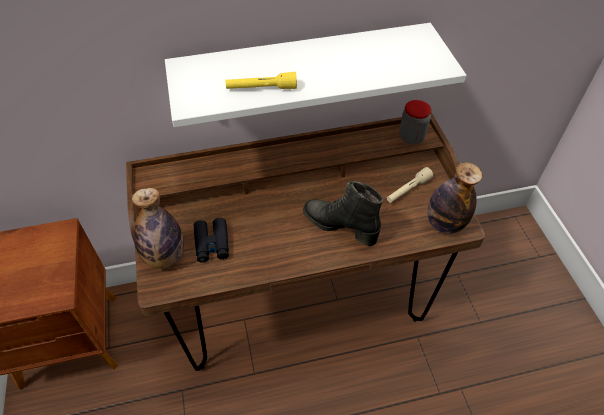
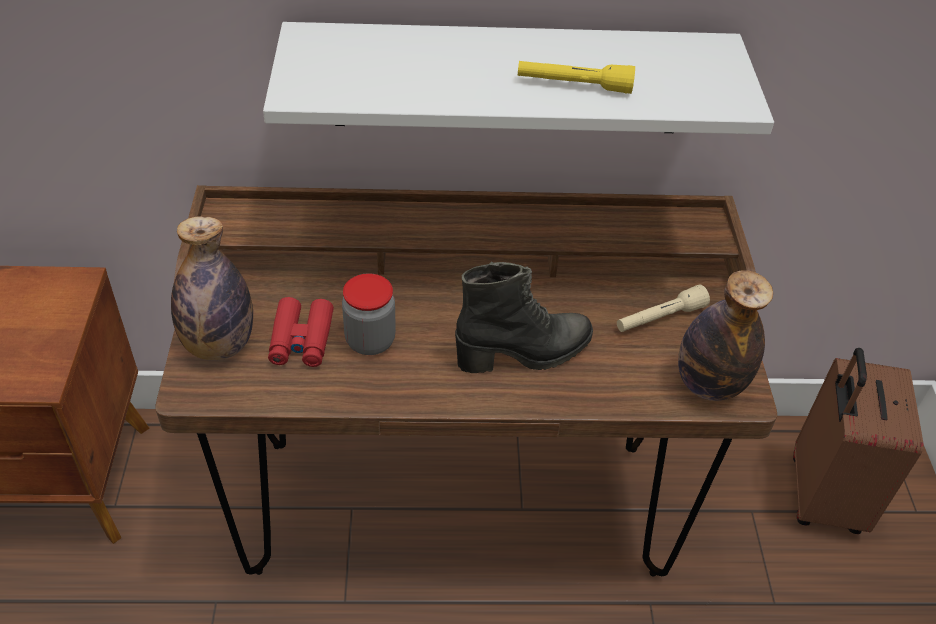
camera: 10 degrees right, 5 degrees down
(212, 244) = (301, 340): black binoculars -> red binoculars
(261, 88) = (420, 88): yellow flashlight -> yellow flashlight (573, 85)
(340, 226) = (524, 353): black boot -> black boot turned 120 degrees clockwise
(411, 137) = (685, 231): jar -> jar (370, 341)
(490, 257) = (821, 495): none -> brown suitcase

